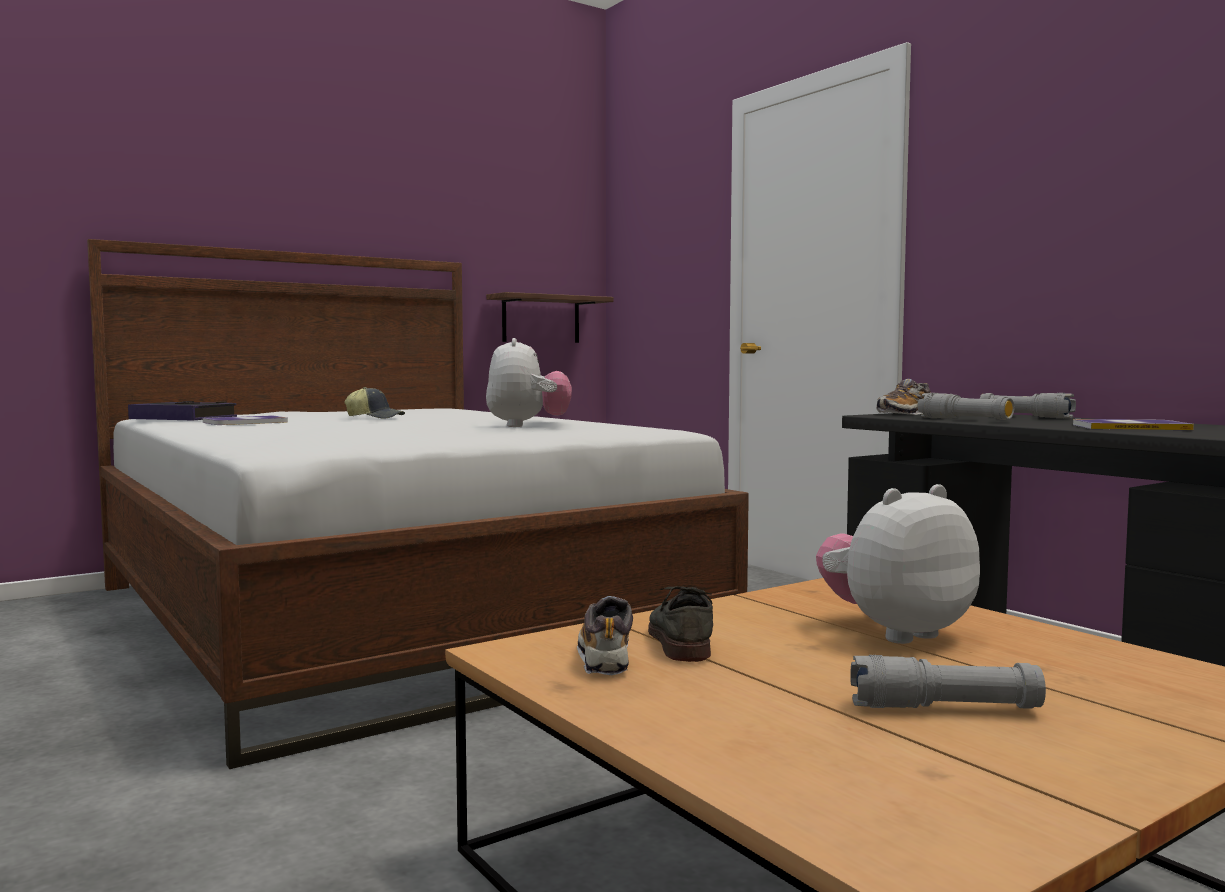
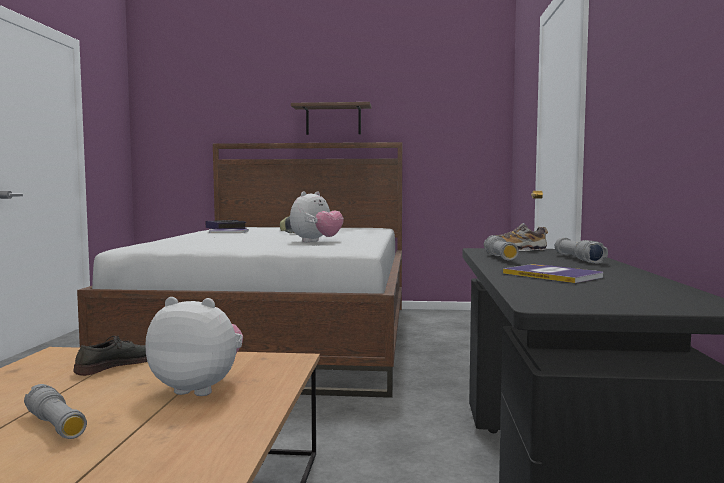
camera: 40 degrees right, 0 degrees up
(541, 319) = (460, 174): shelf -> shelf (333, 120)
(605, 657) = (68, 364): shoe -> none

